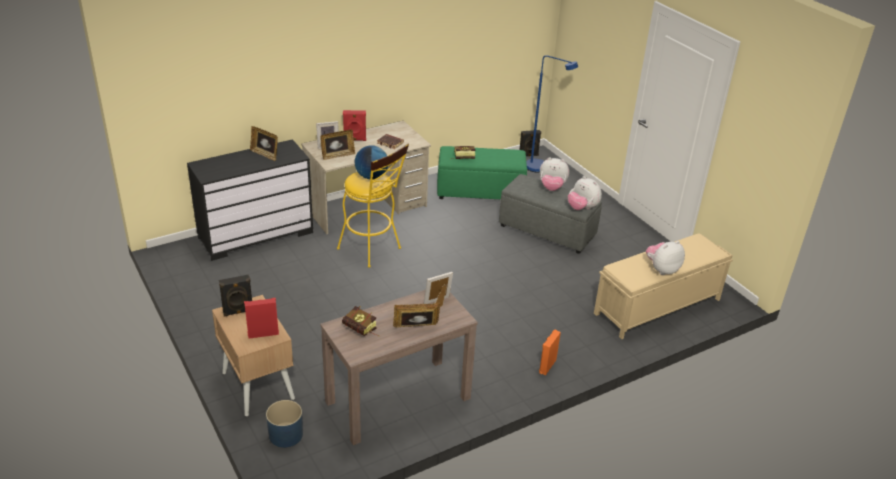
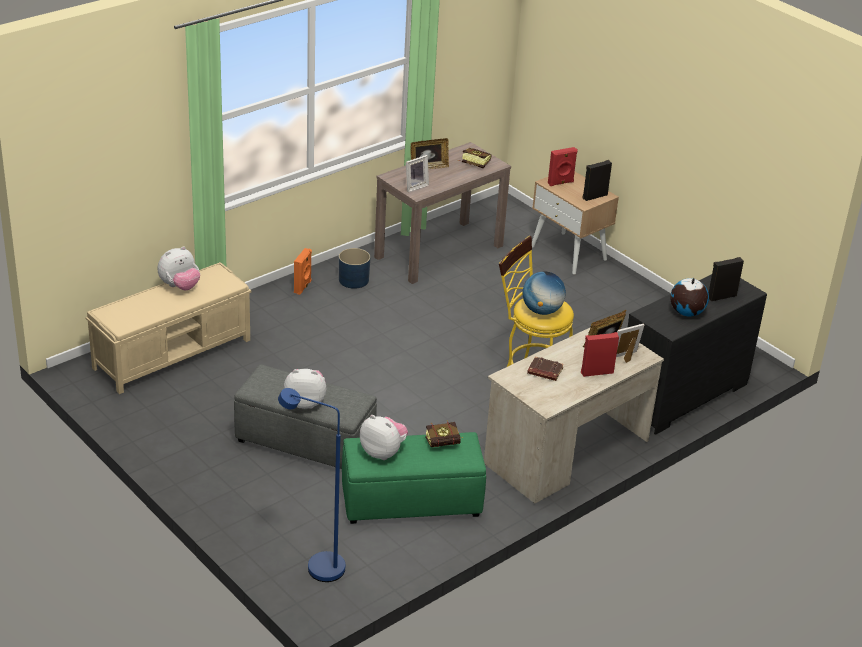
camera: 170 degrees right, 0 degrees up
(265, 154) = (686, 313): picture frame -> globe
(285, 435) = (522, 223): blue planter -> blue planter (353, 280)
(528, 155) = (340, 596): black speaker -> black speaker (721, 296)
(582, 208) = (264, 374): plush toy -> plush toy (383, 452)

